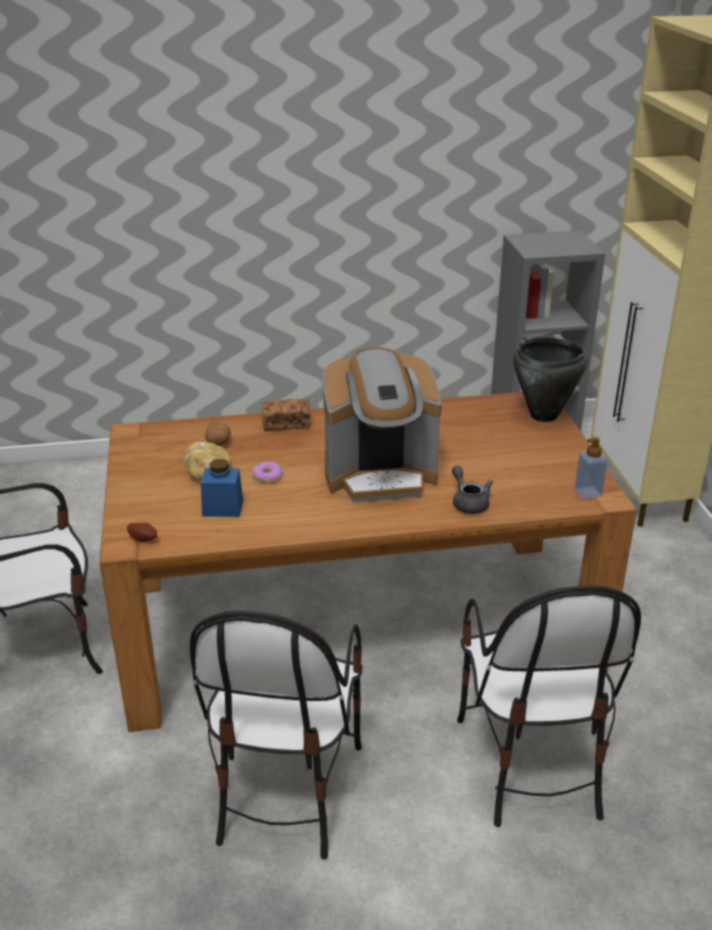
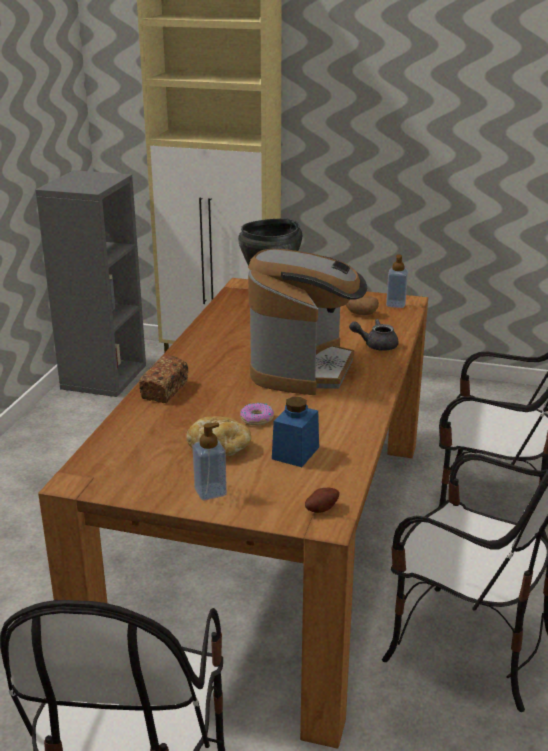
camera: 65 degrees left, 5 degrees down
(144, 486) = (210, 492): none -> soap dispenser
(218, 442) = (161, 432): potato -> potato (361, 314)

